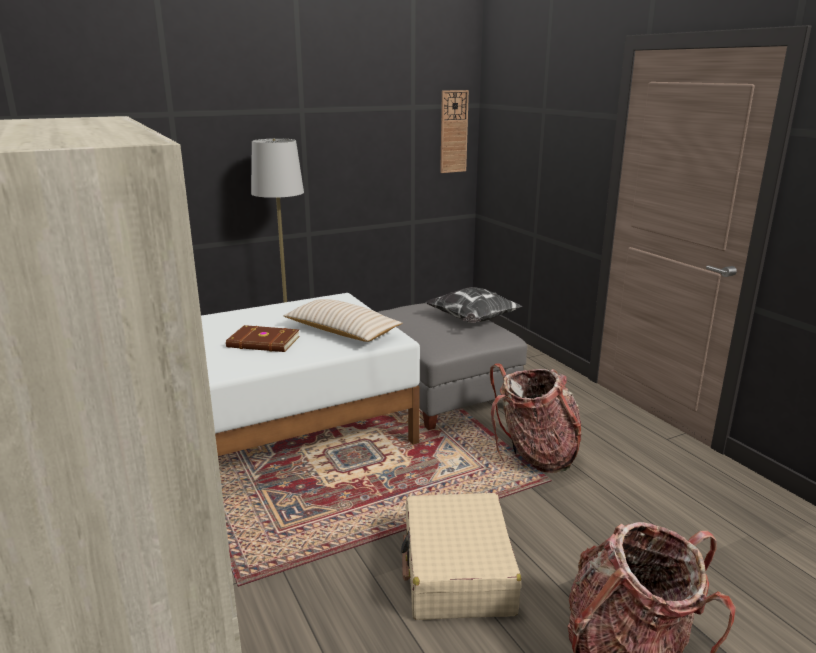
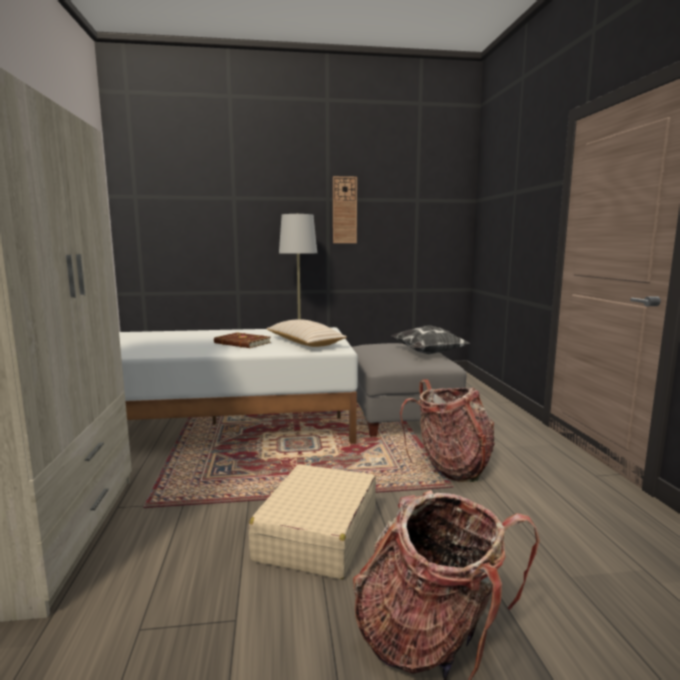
camera: 20 degrees right, 10 degrees down
(453, 131) = (451, 220): wall clock -> wall clock (344, 210)

